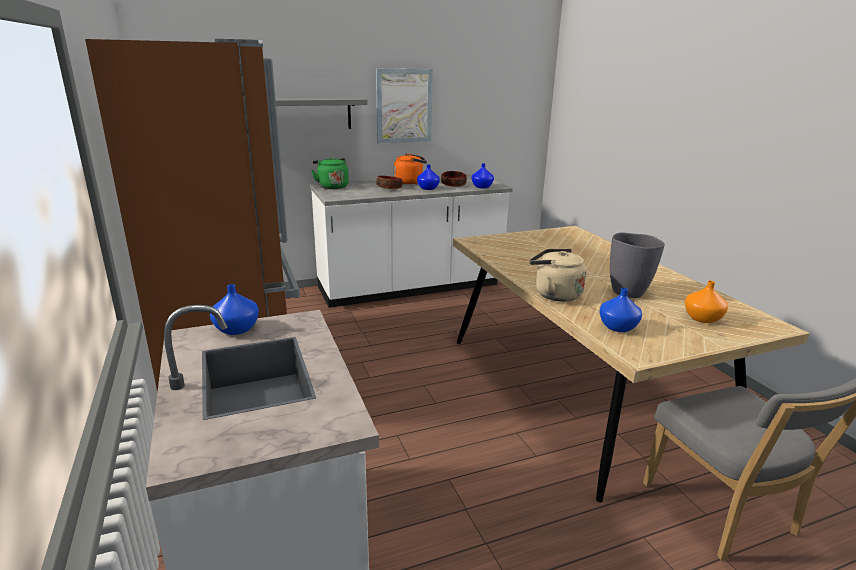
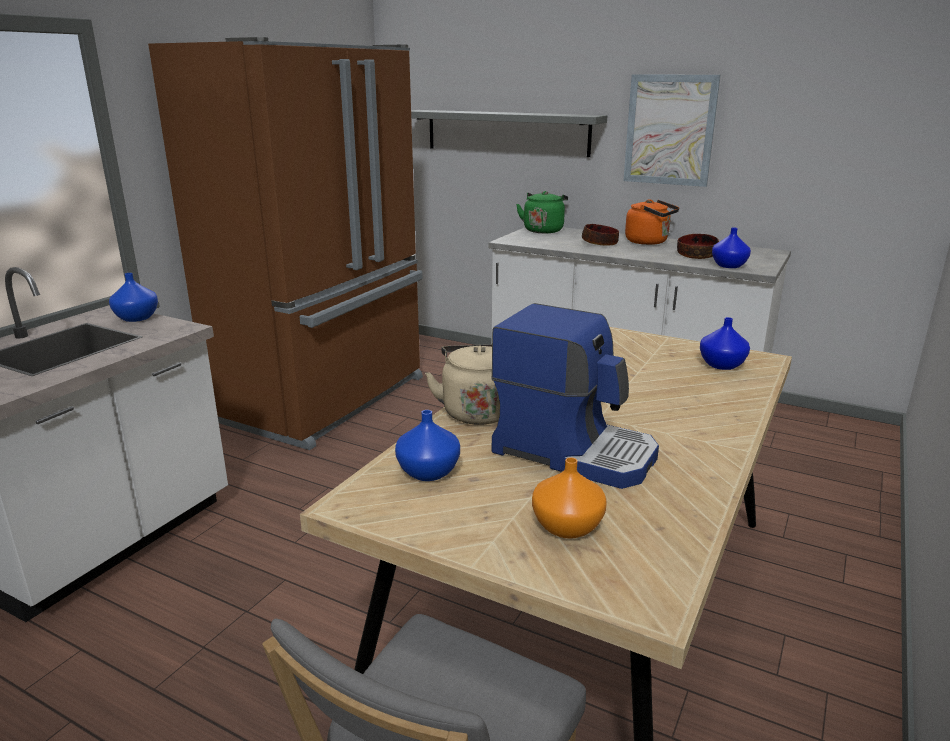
camera: 50 degrees right, 0 degrees up
(427, 188) = (645, 252): blue vase -> blue vase (721, 364)
(628, 292) = (574, 451): grey vase -> coffee machine

